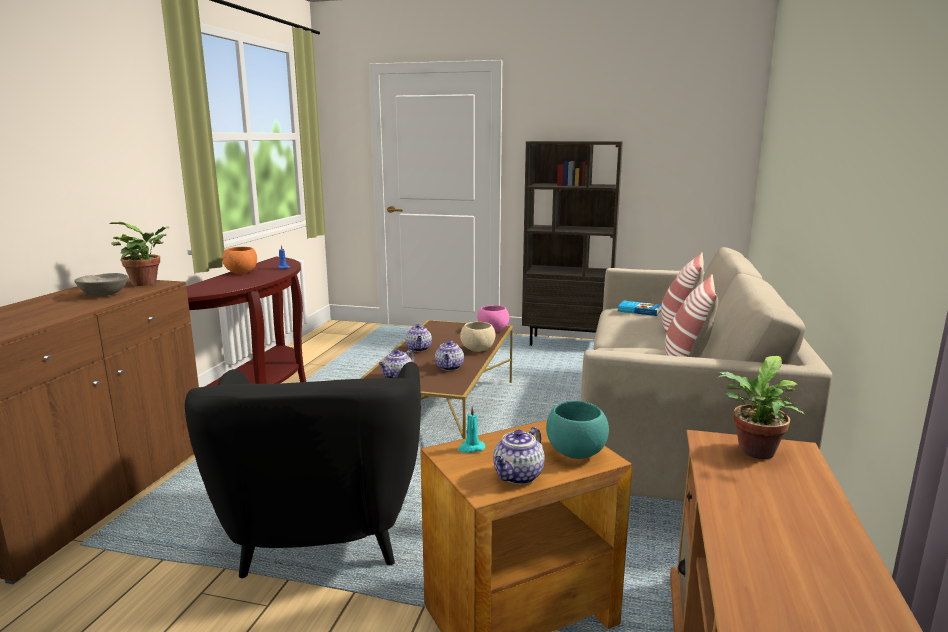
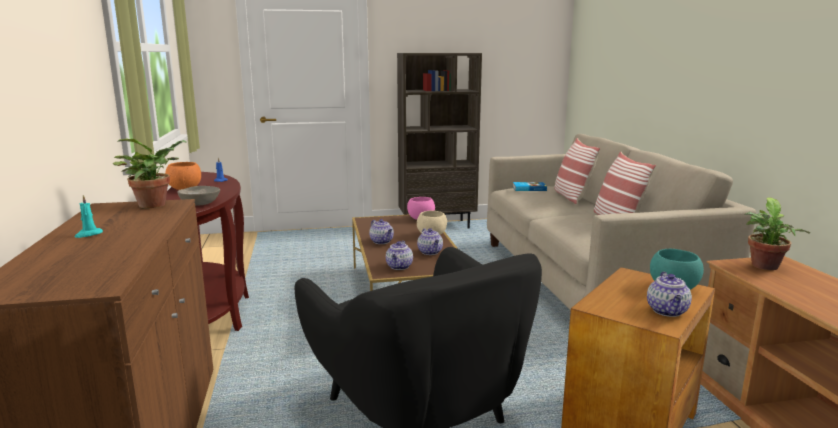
camera: 25 degrees left, 0 degrees up
(103, 294) = (133, 220): grey bowl -> grey bowl (199, 204)
(471, 448) = (604, 300): turquoise candle -> turquoise candle (88, 234)

